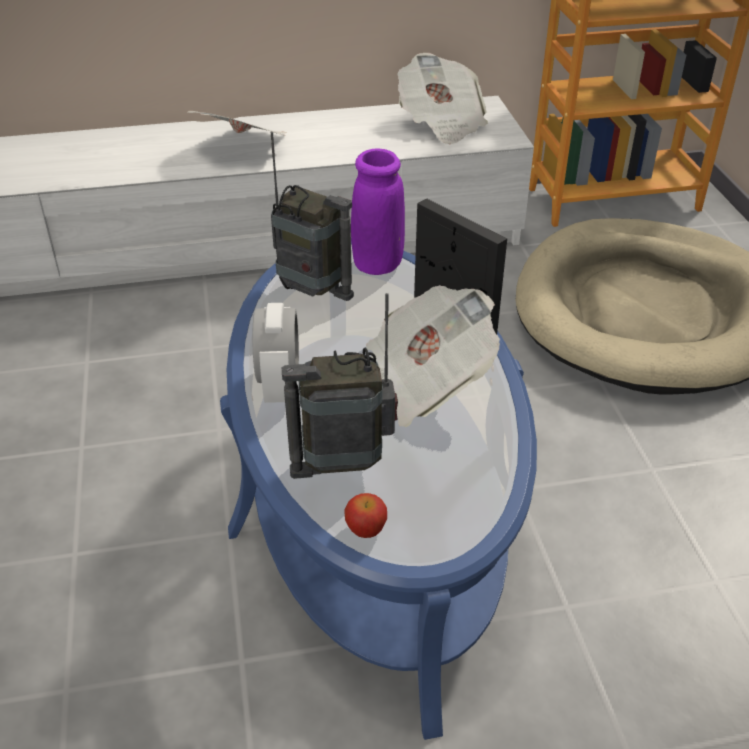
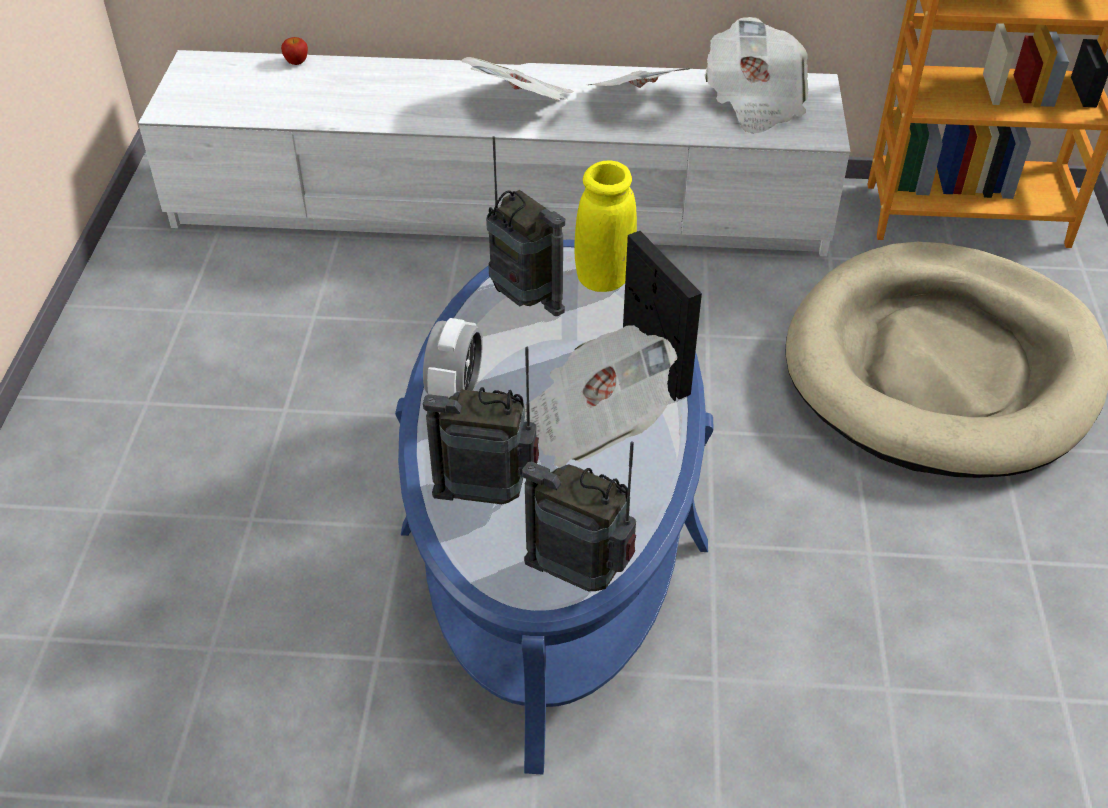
camera: 15 degrees right, 5 degrees up
(343, 134) = (636, 102): none -> newspaper
(366, 529) = (484, 563): apple -> apple (296, 62)
(378, 264) = (604, 279): purple vase -> yellow vase
(463, 520) = (580, 573): none -> radio

